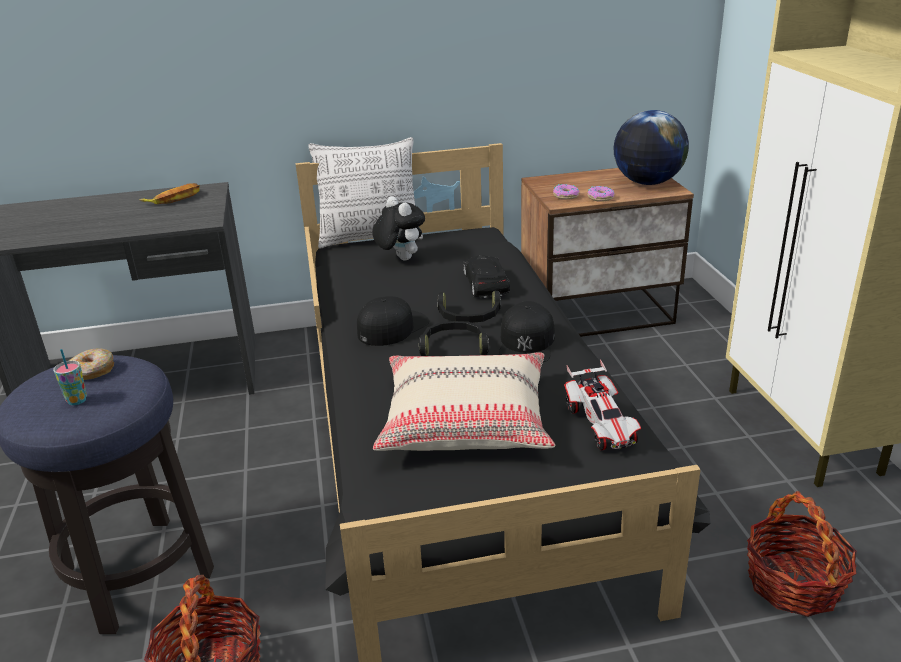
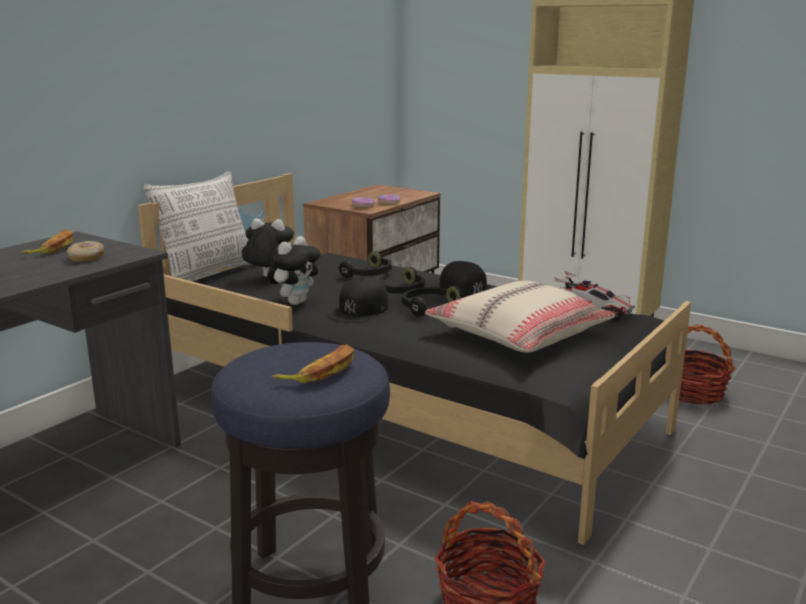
camera: 45 degrees left, 10 degrees down
(77, 400) = (320, 371): cup -> banana
(92, 371) = (280, 356): donut -> donut (87, 258)
(366, 297) = (295, 302): none -> plush toy
(392, 327) = (359, 310): black cap -> black cap turned 150 degrees counterclockwise
(485, 284) = (370, 274): black toy car -> black headphones
(647, 183) = (399, 192): globe -> none

